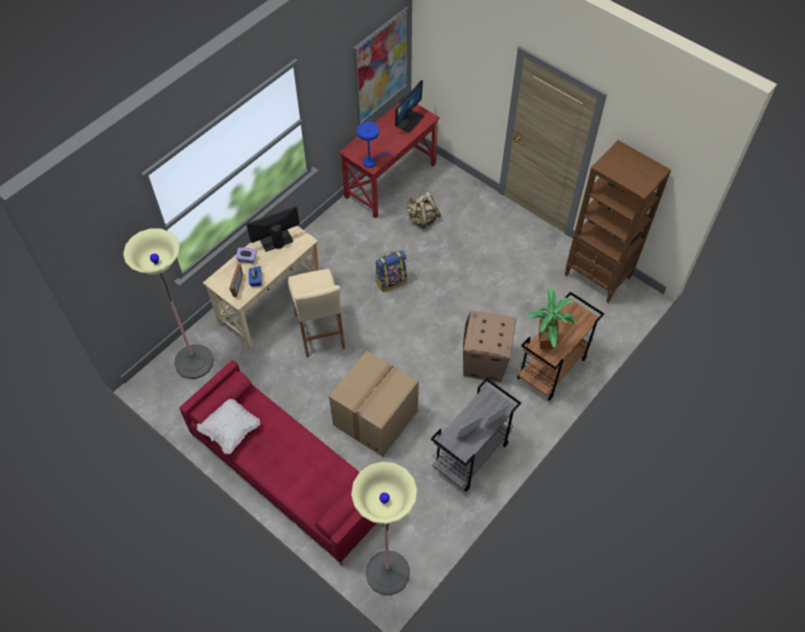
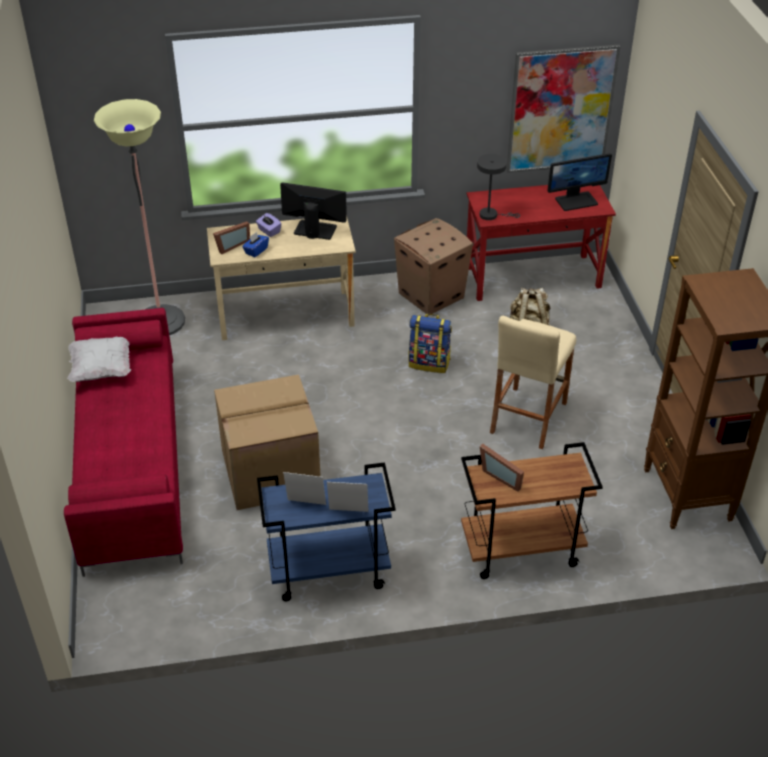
camera: 40 degrees right, 15 degrees down
(319, 331) = (305, 364): beige stool -> beige stool (528, 417)
(371, 161) = (491, 215): blue table lamp -> grey table lamp
(387, 572) = (116, 616): floor lamp -> none
(471, 456) = (328, 572): grey cart -> blue cart
(485, 364) = (446, 496): cardboard box -> cardboard box (430, 296)
(547, 341) = (502, 476): potted plant -> picture frame

